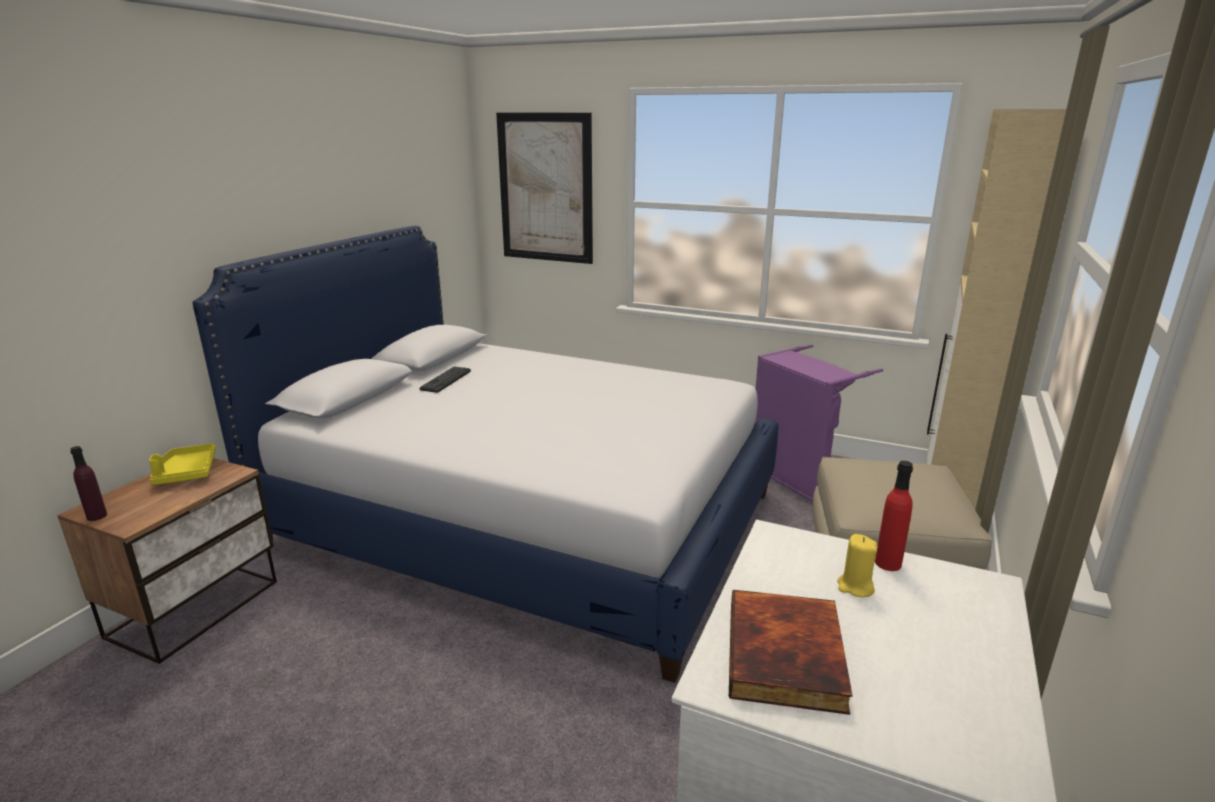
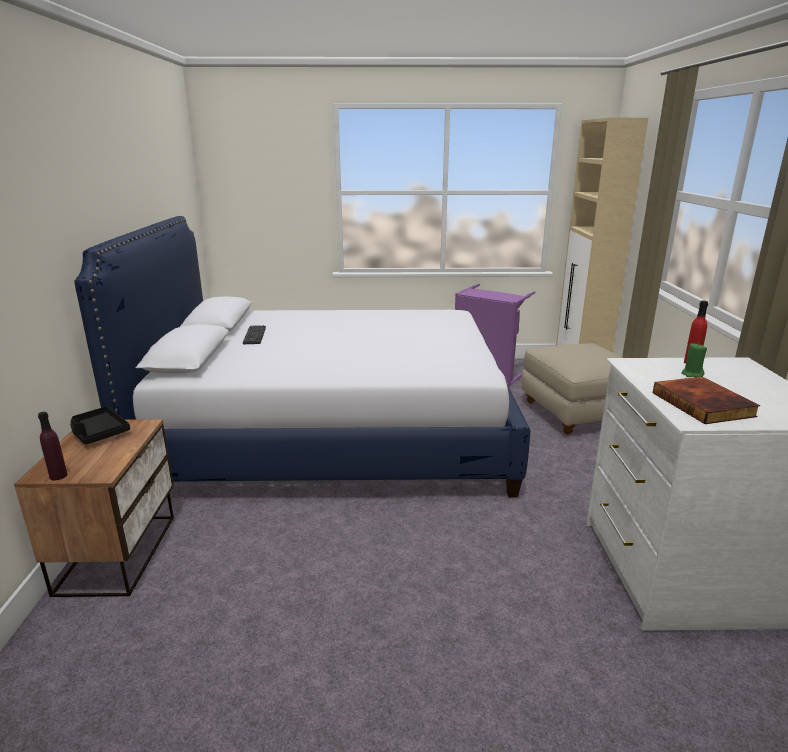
camera: 25 degrees left, 0 degrees up
(186, 473) = (98, 433): yellow tray -> black tray
(545, 188) = (264, 184): picture -> none
(855, 587) = (692, 374): yellow candle -> green candle

